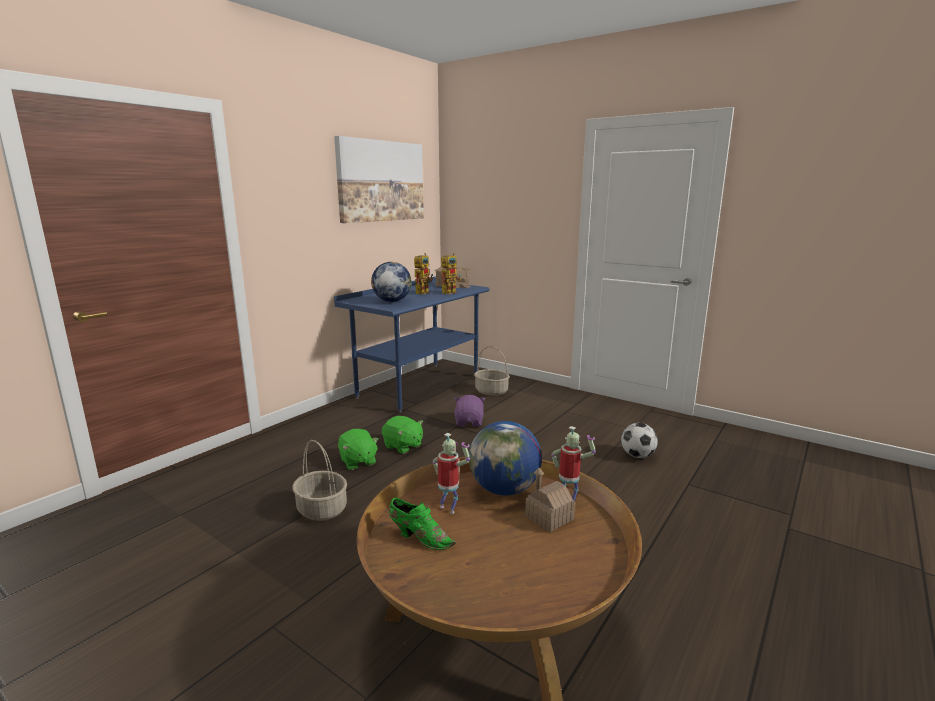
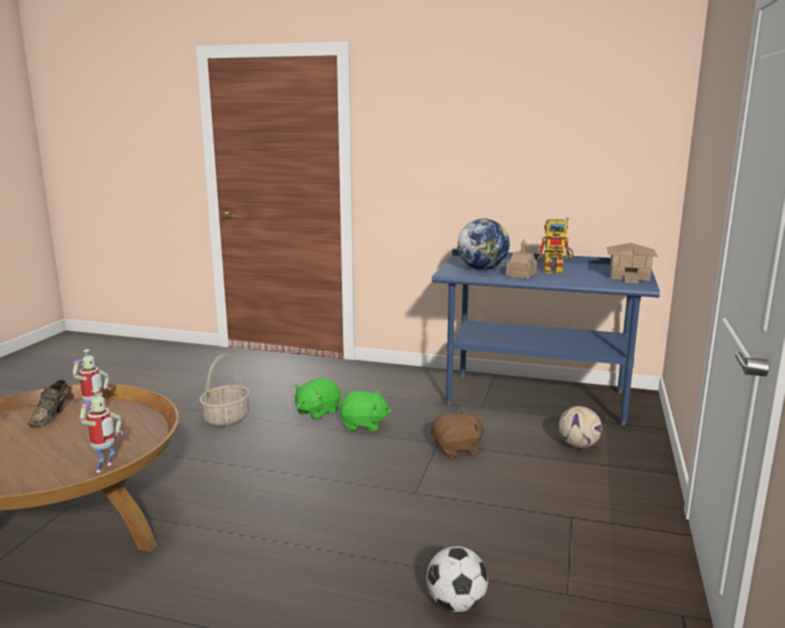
camera: 70 degrees right, 0 degrees up
(381, 181) = (555, 114): picture -> none
(403, 446) = (363, 425): green plush toy -> green plush toy turned 105 degrees counterclockwise
(419, 537) = (52, 416): green shoe -> brown shoe
(450, 292) = (581, 280): toy robot -> none
(469, 422) = (456, 449): purple plush toy -> brown plush toy
(492, 391) = (578, 445): basket -> football
(504, 490) = (128, 436): globe -> none
(549, 517) = (73, 462): toy house -> toy house (521, 275)

